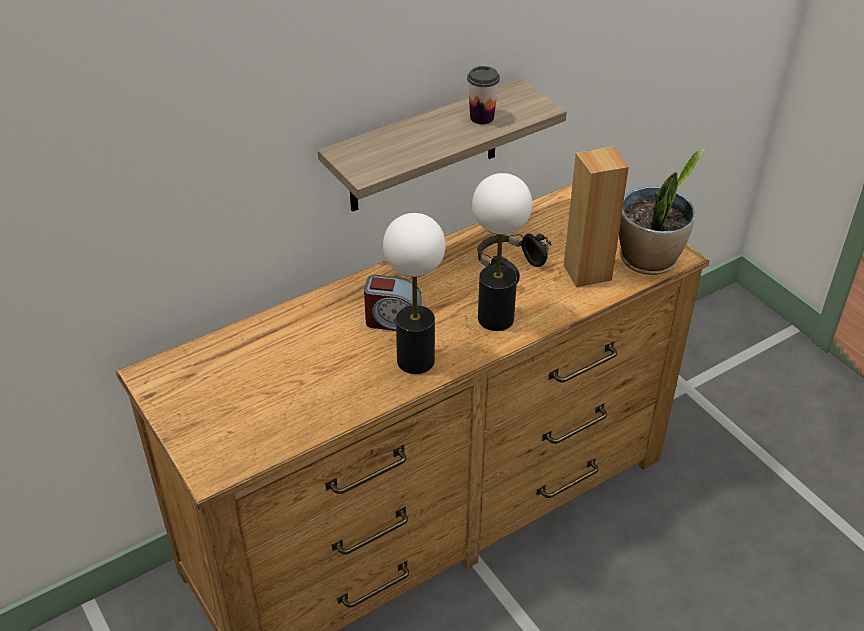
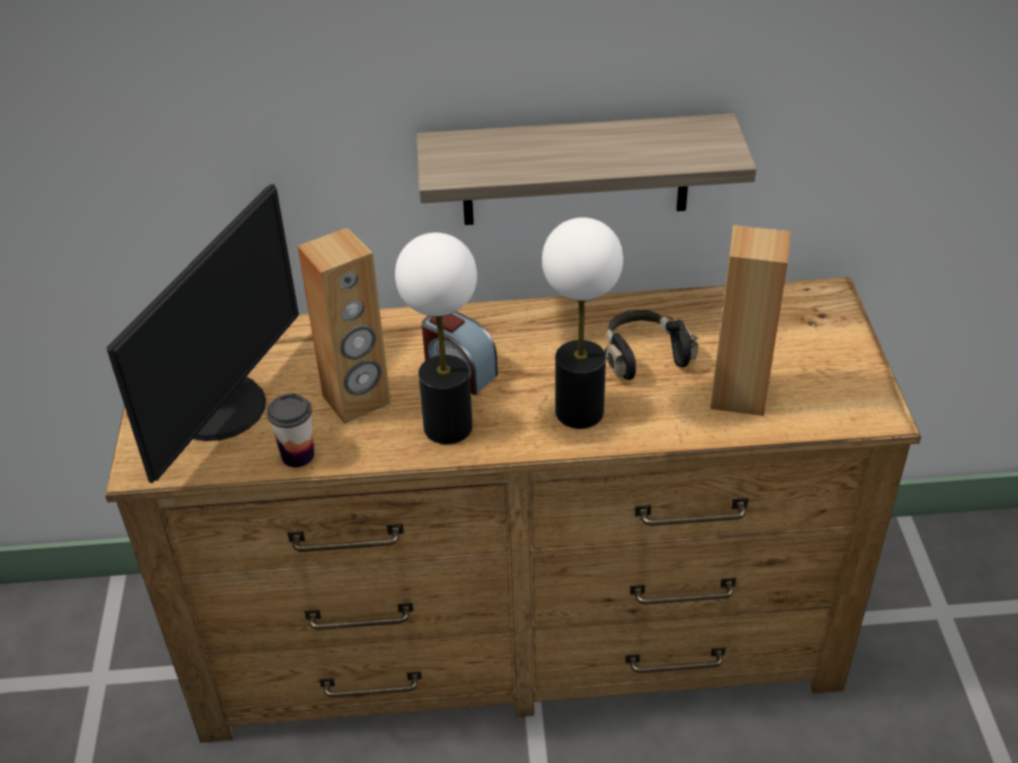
camera: 30 degrees right, 0 degrees up
(239, 408) = (223, 408): none -> monitor
(336, 366) = (357, 400): none -> brown speaker
(482, 117) = (639, 147): cup -> cup (298, 455)
(649, 259) = (835, 406): potted plant -> none

